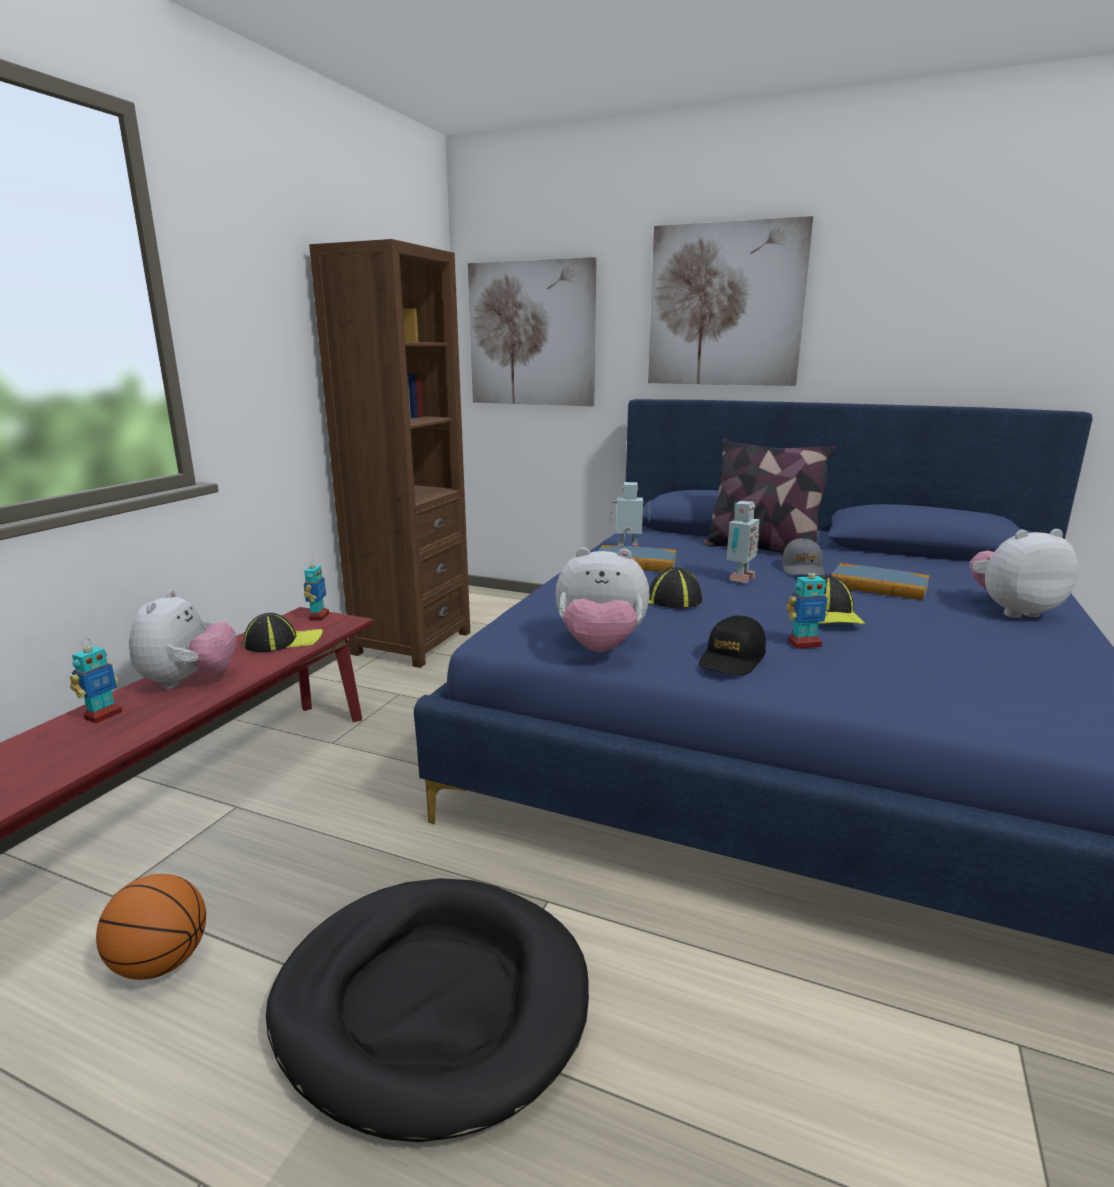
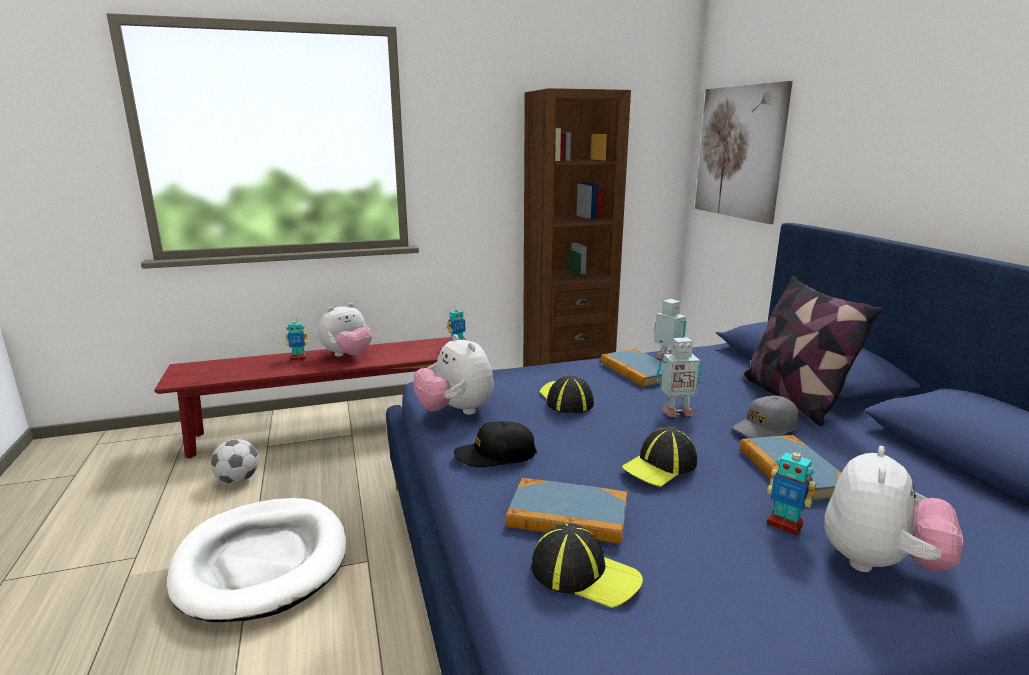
camera: 50 degrees right, 0 degrees up
(161, 962) = (238, 480): basketball -> football
(283, 641) = (416, 351): cap -> cap (584, 574)
(432, 1003) = (262, 562): black dog bed -> white dog bed
(725, 305) = (894, 130): picture -> none
(804, 644) = (571, 473): toy robot -> toy robot (784, 524)
(879, 667) = (568, 515): none -> book
(1012, 611) = (879, 563): plush toy -> plush toy turned 75 degrees clockwise

